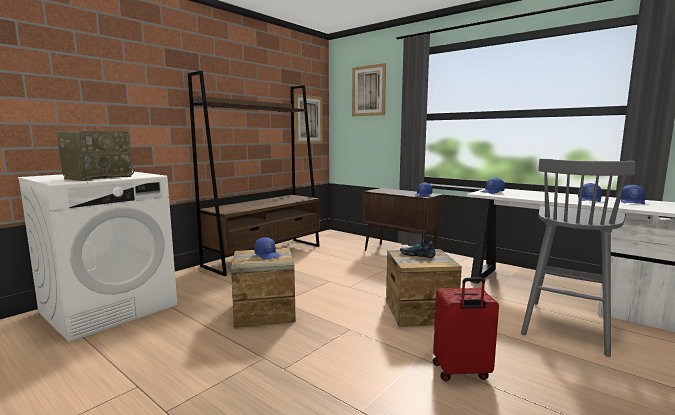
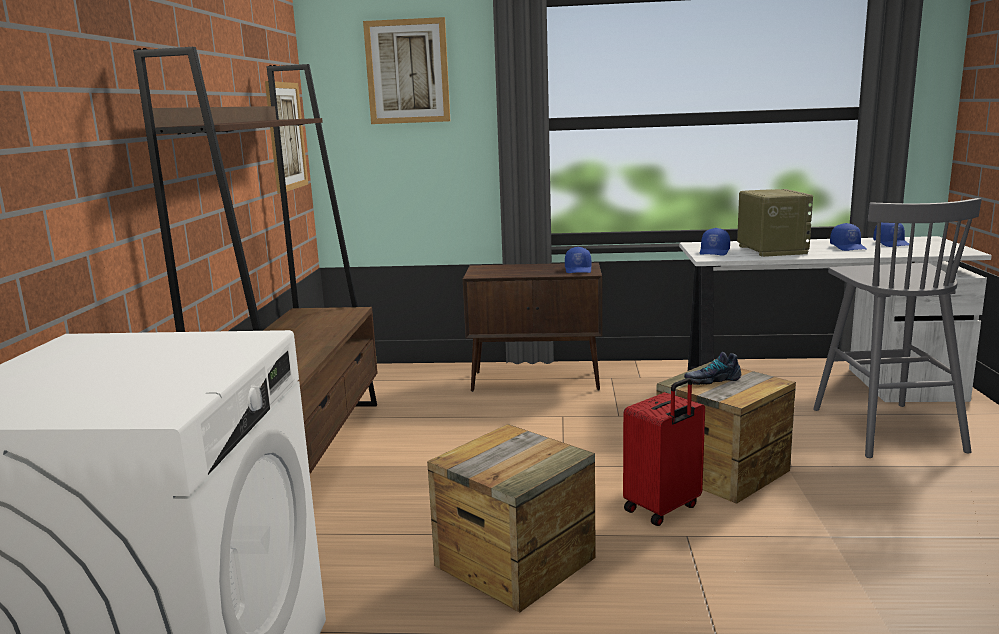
camera: 35 degrees left, 5 degrees up
(99, 177) = (166, 373): radio -> radio (770, 249)
(268, 255) = (510, 450): blue cap -> none
(461, 372) = (896, 535): red suitcase -> red suitcase (663, 509)

